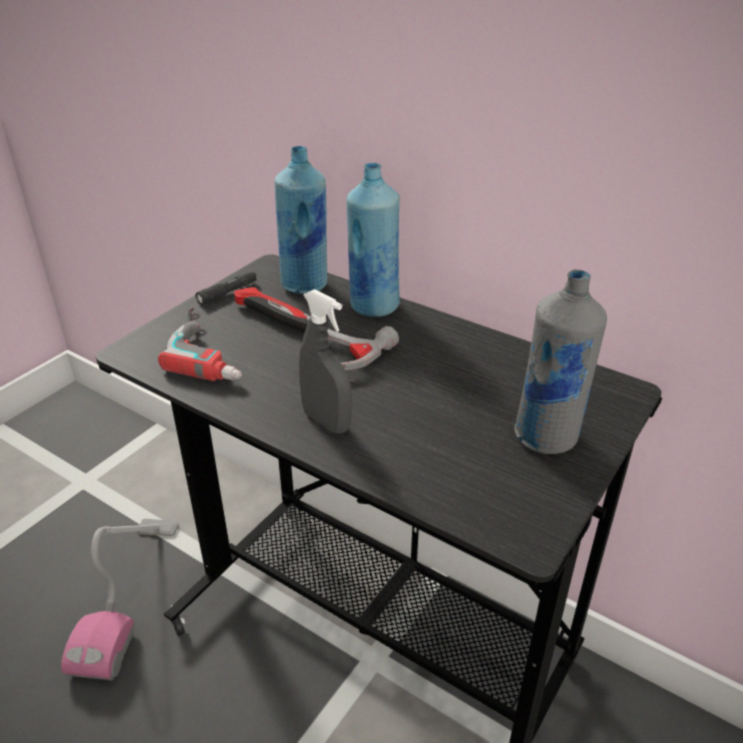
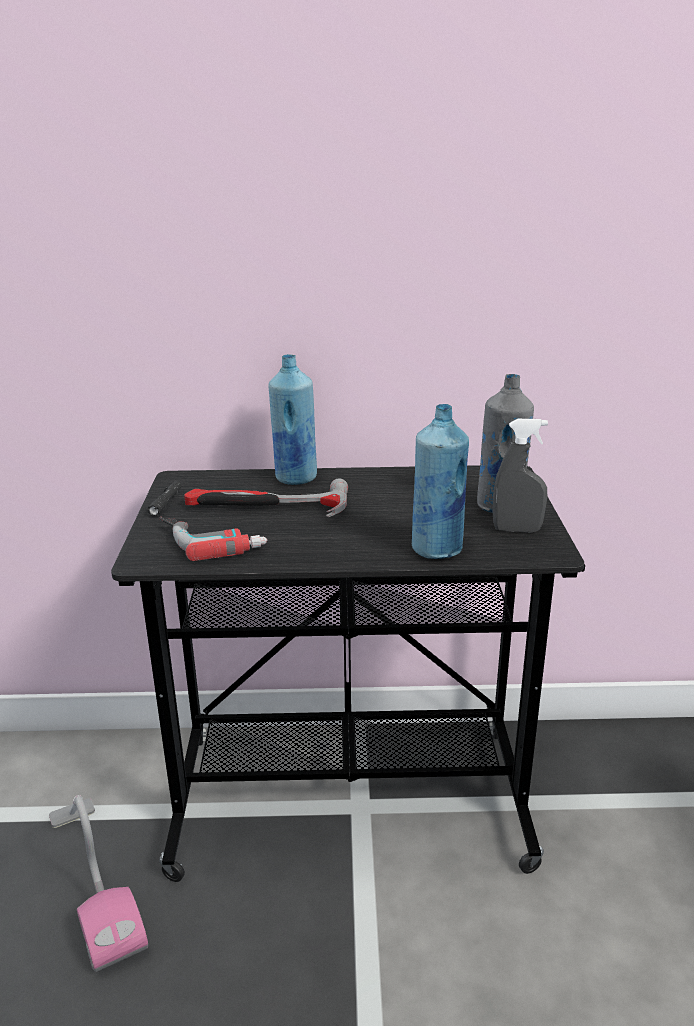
camera: 35 degrees left, 10 degrees down
(305, 285) = (223, 481): blue bottle -> blue bottle (437, 549)
(326, 421) = (359, 546): grey spray bottle -> grey spray bottle (517, 530)

